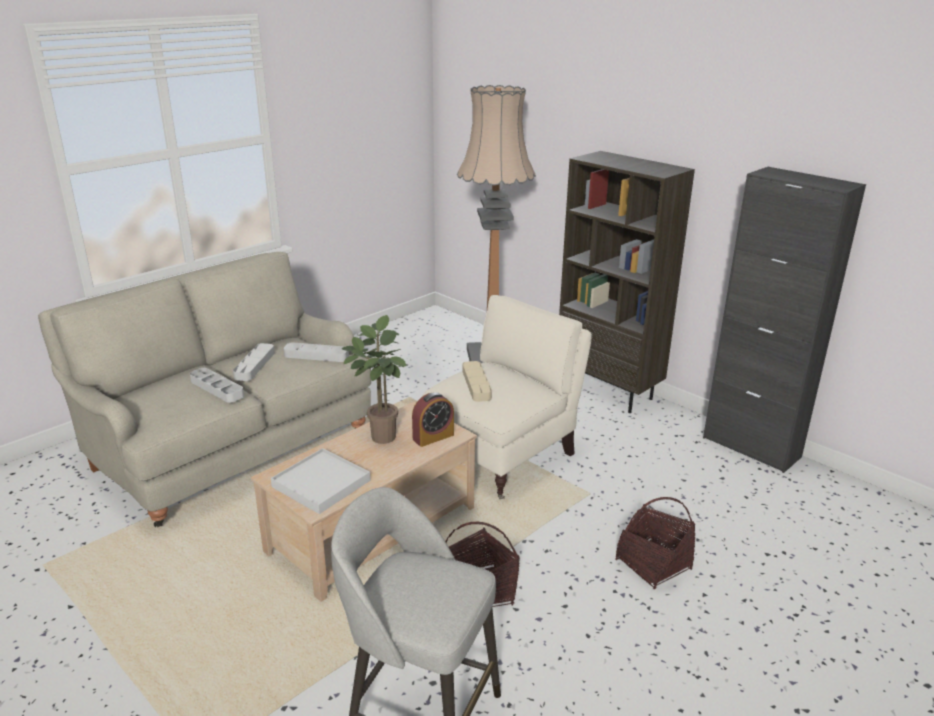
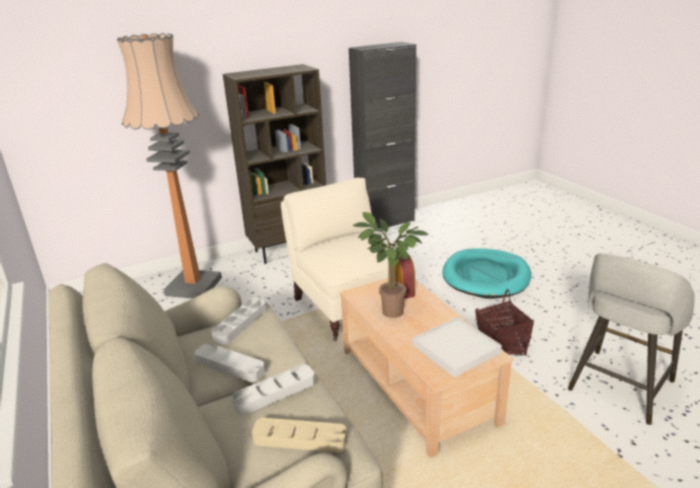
camera: 70 degrees left, 0 degrees up
(476, 384) = (349, 254): beige tray -> beige tray (300, 439)
(653, 565) = (486, 277): basket -> turquoise dog bed

